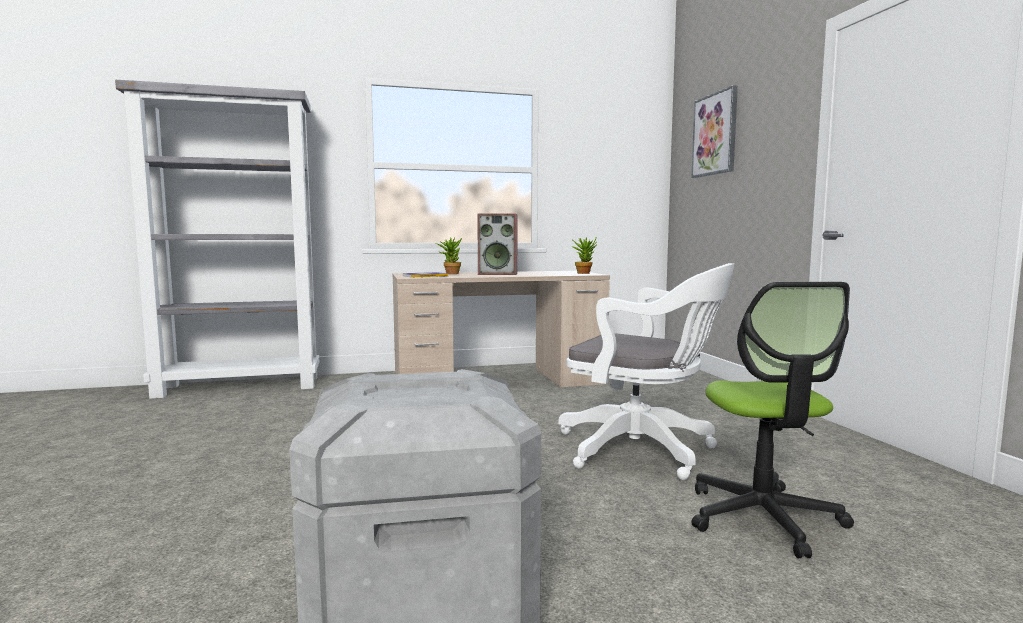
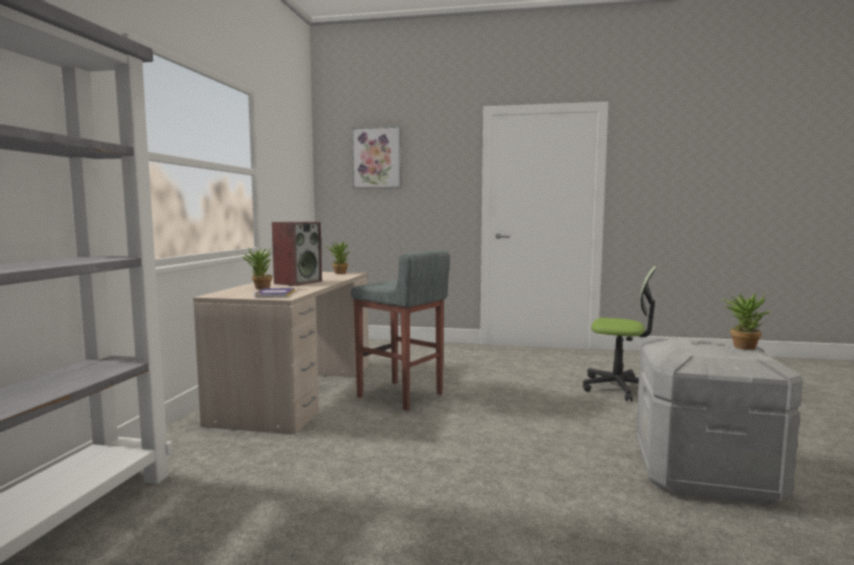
camera: 65 degrees left, 0 degrees up
(437, 400) = (743, 346): none -> potted plant
(529, 409) = (400, 396): none -> grey stool
(643, 451) = (517, 387): white office chair -> none

